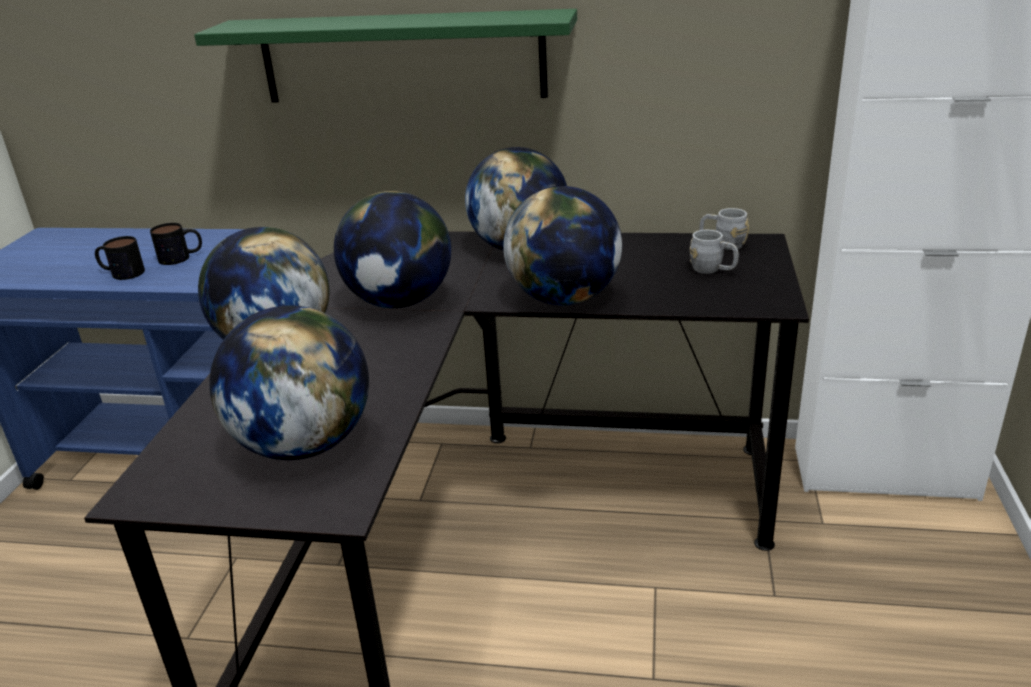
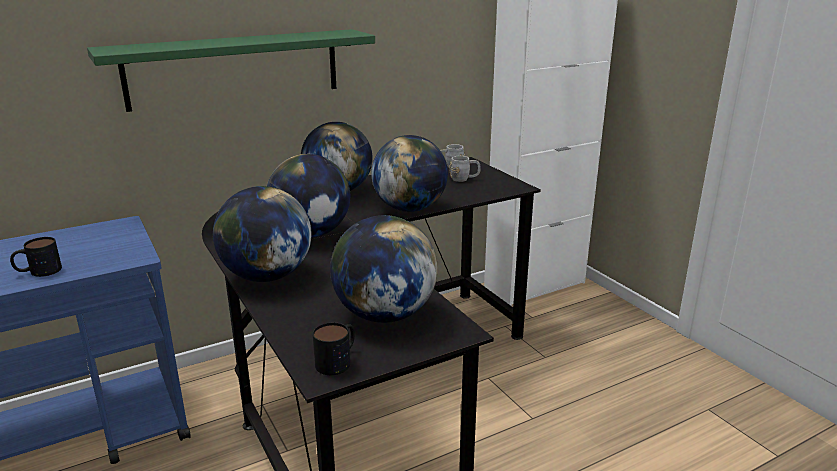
camera: 40 degrees left, 5 degrees down
(181, 257) = (79, 249): mug -> mug (338, 360)

